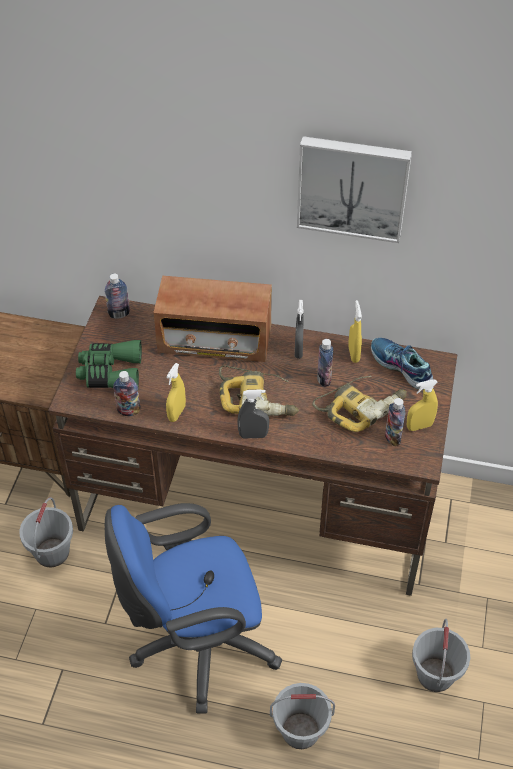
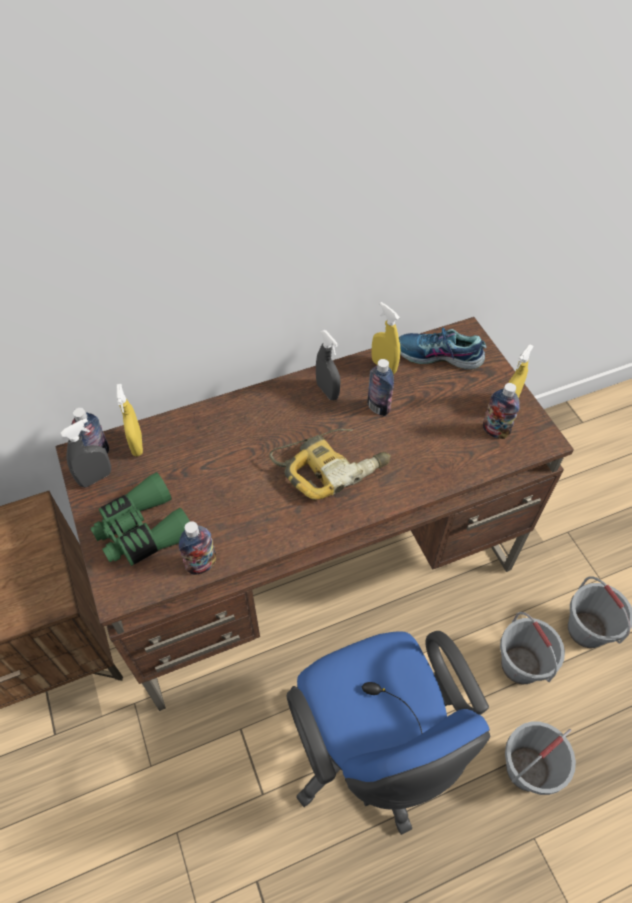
camera: 35 degrees left, 5 degrees up
(52, 552) = (147, 754): grey bucket -> grey bucket (520, 664)
(176, 413) = (259, 534): yellow spray bottle -> yellow spray bottle (137, 444)
(197, 645) = (369, 751): blue office chair -> blue office chair turned 60 degrees counterclockwise
(215, 340) = (232, 427): radio -> none
(253, 435) = (362, 510): grey spray bottle -> grey spray bottle (96, 478)
(353, 186) = (358, 153): picture -> none
(360, 406) = (437, 416): power drill -> none

